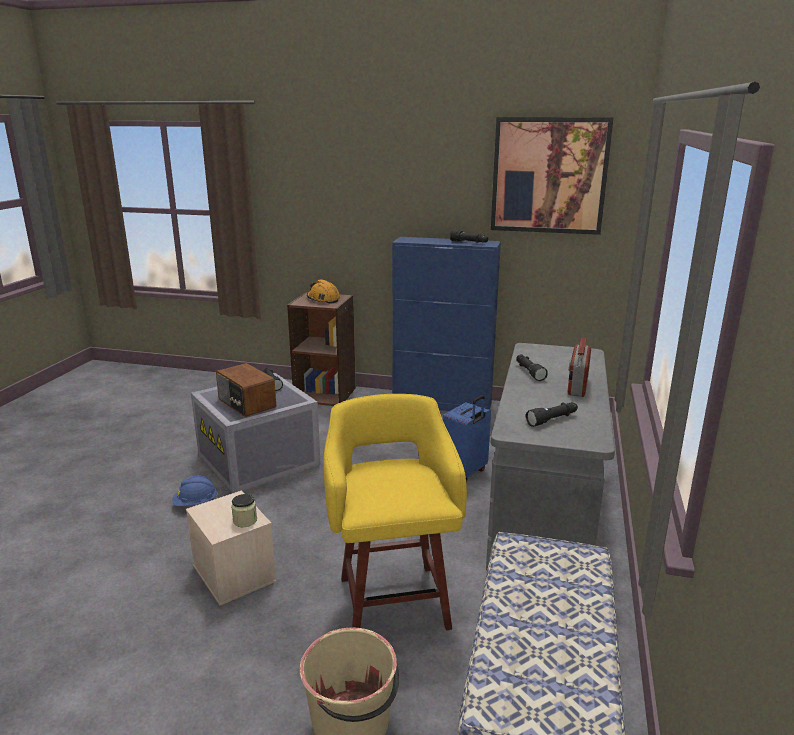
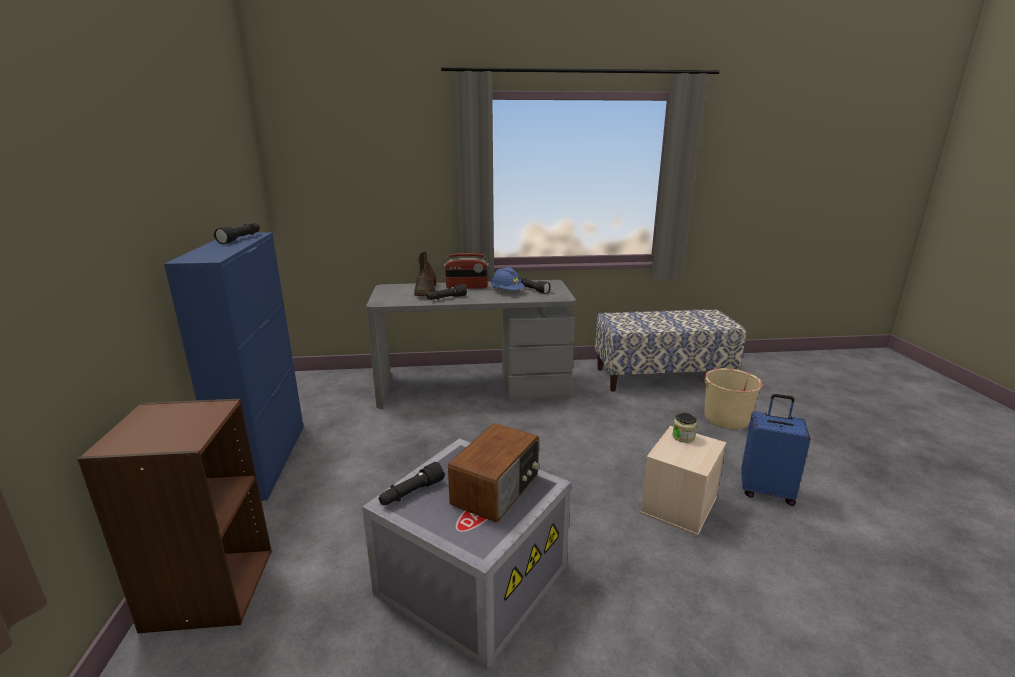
camera: 110 degrees left, 0 degrees up
(195, 504) = (610, 592): blue hard hat -> blue hard hat (507, 292)
(323, 299) = (165, 423): orange hard hat -> none
(392, 599) = (627, 425): yellow stool -> none
(465, 473) = (439, 423): blue suitcase -> blue suitcase (766, 491)
(549, 176) = (225, 146): picture -> none
(565, 366) = (425, 291): none -> brown boot

